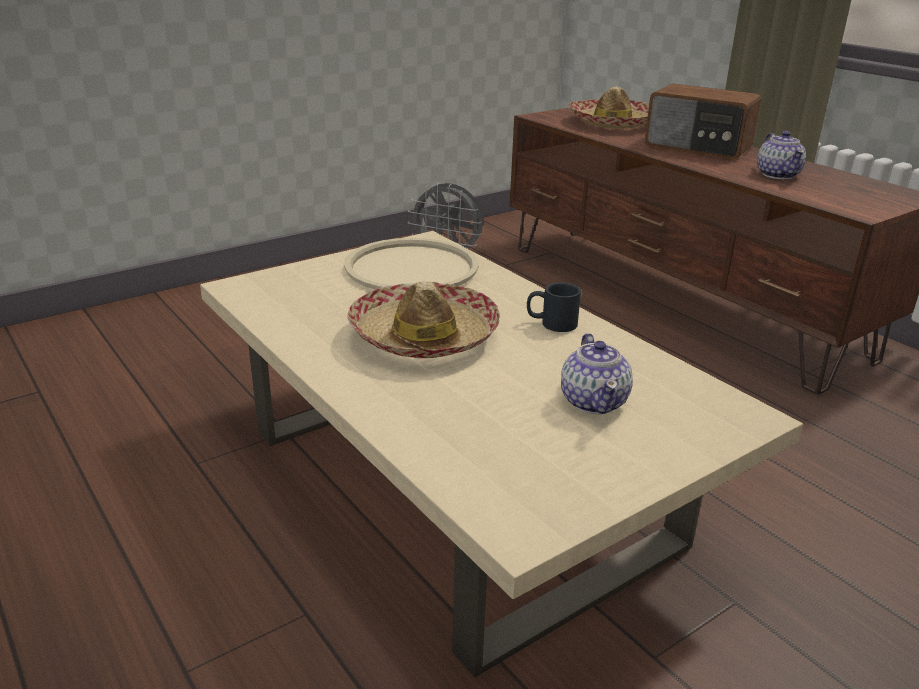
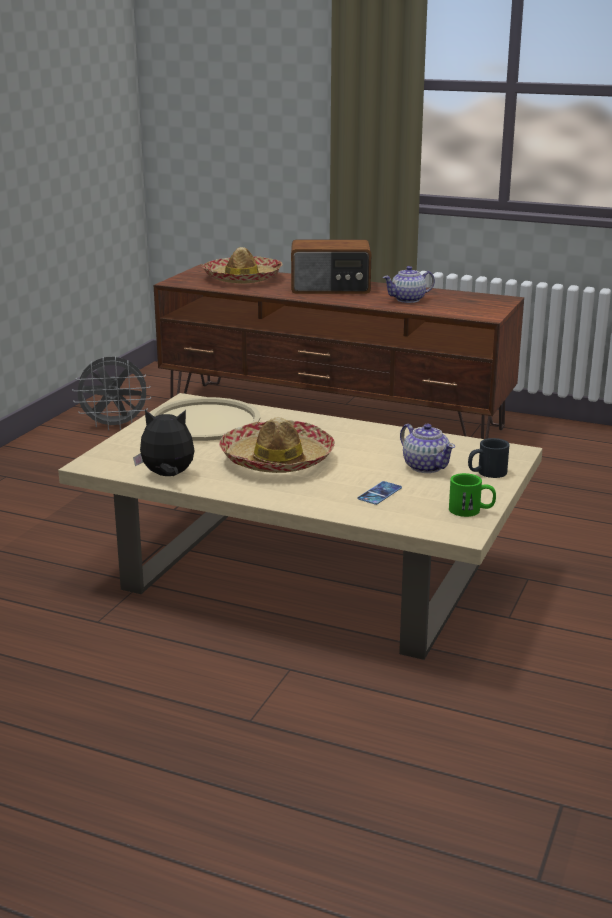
camera: 30 degrees left, 5 degrees down
(283, 322) = (167, 476): none -> plush toy
(484, 423) = (379, 493): none -> phone
(551, 323) = (347, 432): black mug -> black mug (486, 473)
(578, 497) = (471, 510): none -> green mug
(778, 175) = (408, 300): teapot -> teapot turned 105 degrees clockwise

